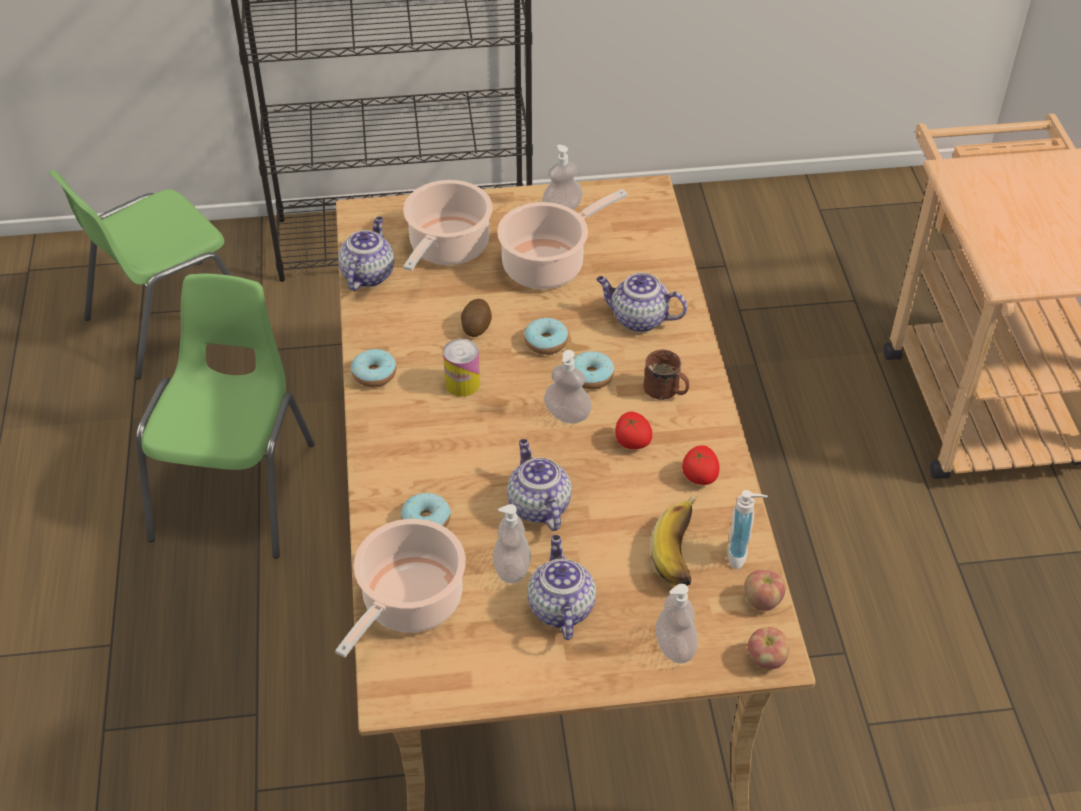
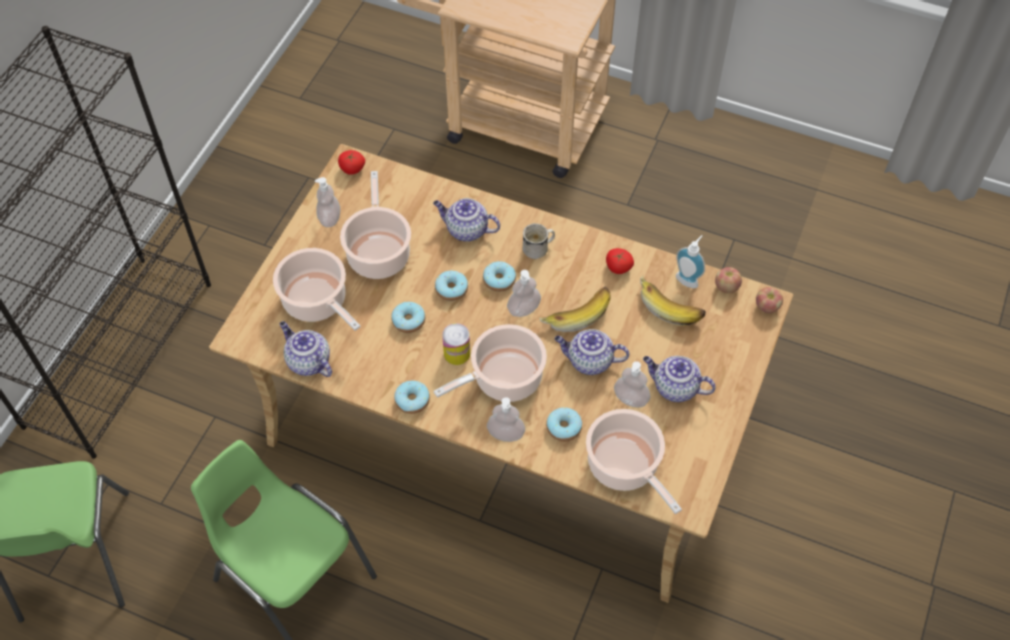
camera: 60 degrees left, 10 degrees up
(456, 438) = (503, 379): none -> cooking pot
(476, 326) = (408, 321): potato -> donut
(599, 463) = (575, 313): none -> banana
(632, 442) = (569, 287): tomato -> tomato (352, 169)
(638, 319) = (466, 230): teapot -> teapot turned 60 degrees clockwise
(666, 392) = (539, 248): brown mug -> white mug
(675, 647) = (735, 345): soap dispenser -> soap dispenser (506, 434)

